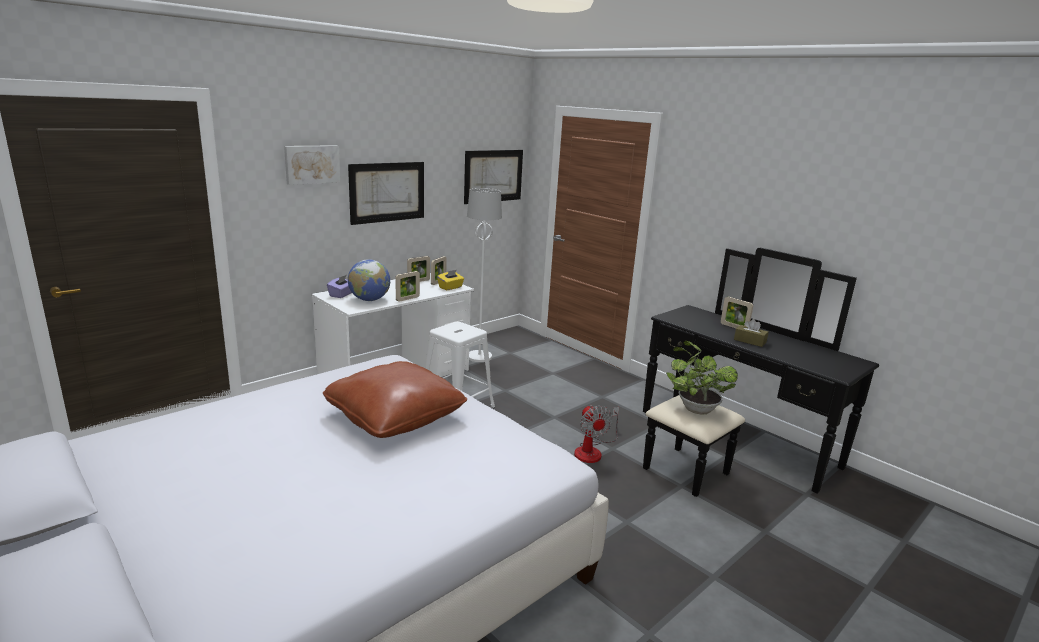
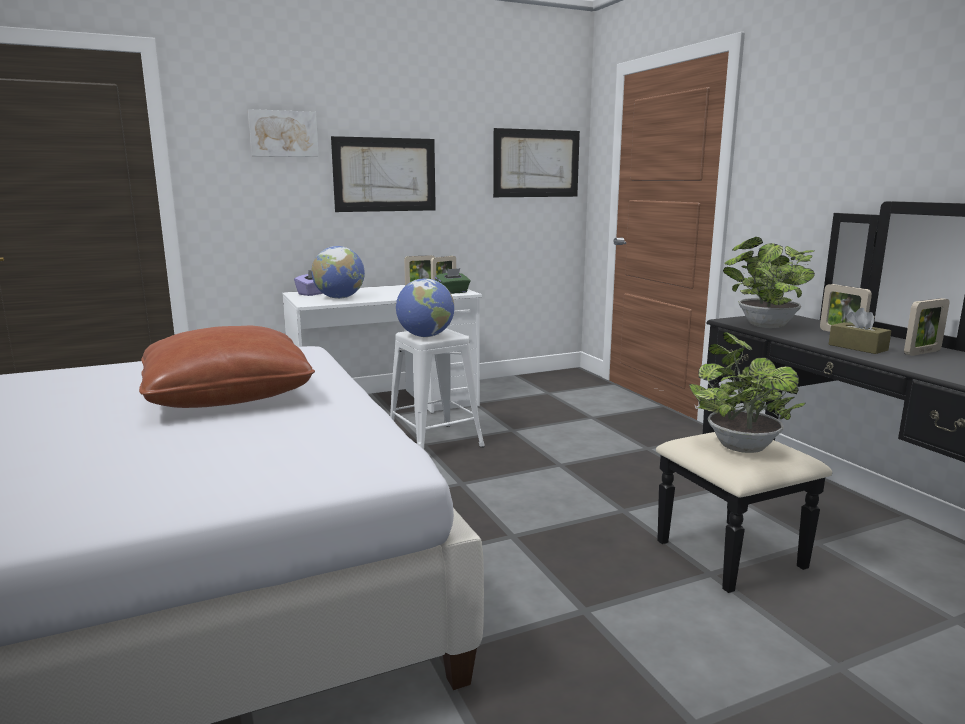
camera: 20 degrees right, 5 degrees down
(407, 299) = (386, 298): picture frame -> picture frame (922, 352)
(450, 287) = (453, 292): yellow tissue box -> green tissue box
(456, 333) = (425, 336): none -> globe
(479, 357) = (504, 394): white floor lamp -> none
(592, 450) = (590, 510): fan -> none
(688, 322) = (763, 326): none -> potted plant

